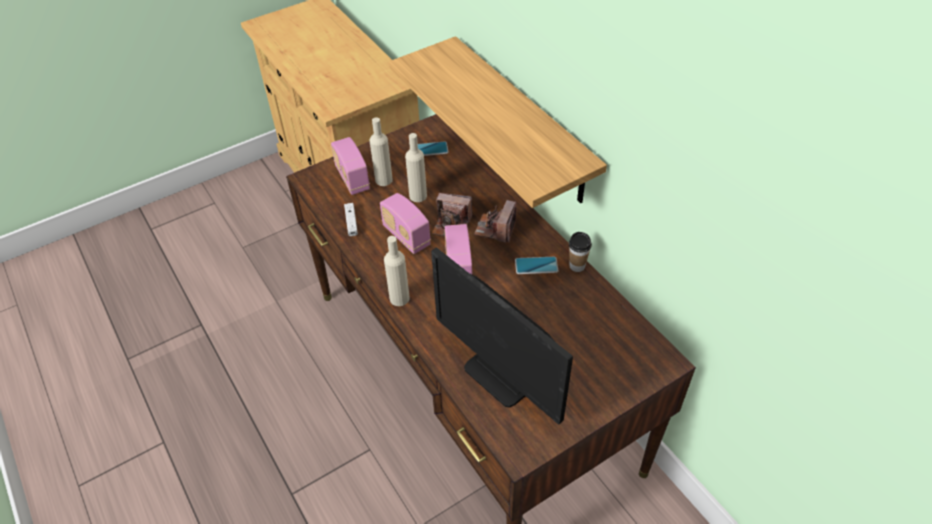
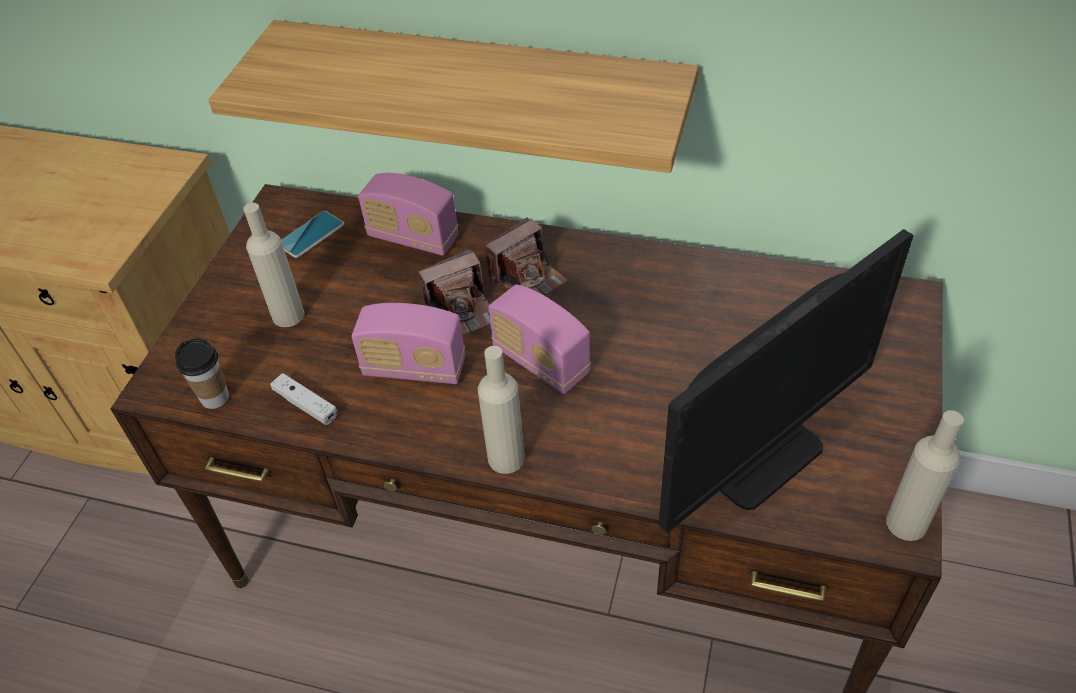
camera: 40 degrees left, 0 degrees up
(352, 178) = (234, 343): radio -> radio (413, 238)
(418, 196) = (367, 304): beige bottle -> beige bottle (906, 523)
(496, 229) = (528, 279): camera -> camera turned 105 degrees counterclockwise
(500, 375) = (759, 456): monitor -> monitor turned 45 degrees counterclockwise
(536, 266) = (634, 290): phone -> none
(577, 266) = (681, 258): cup -> cup (215, 398)

